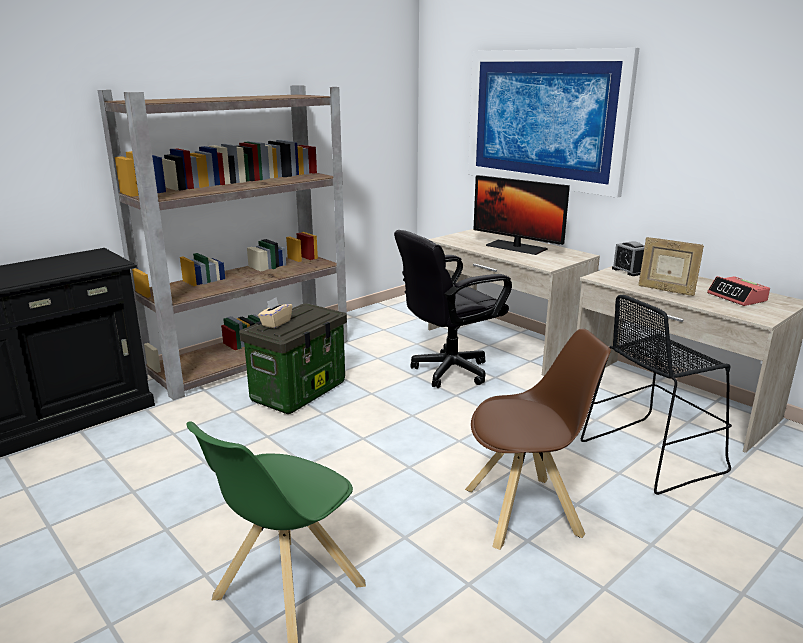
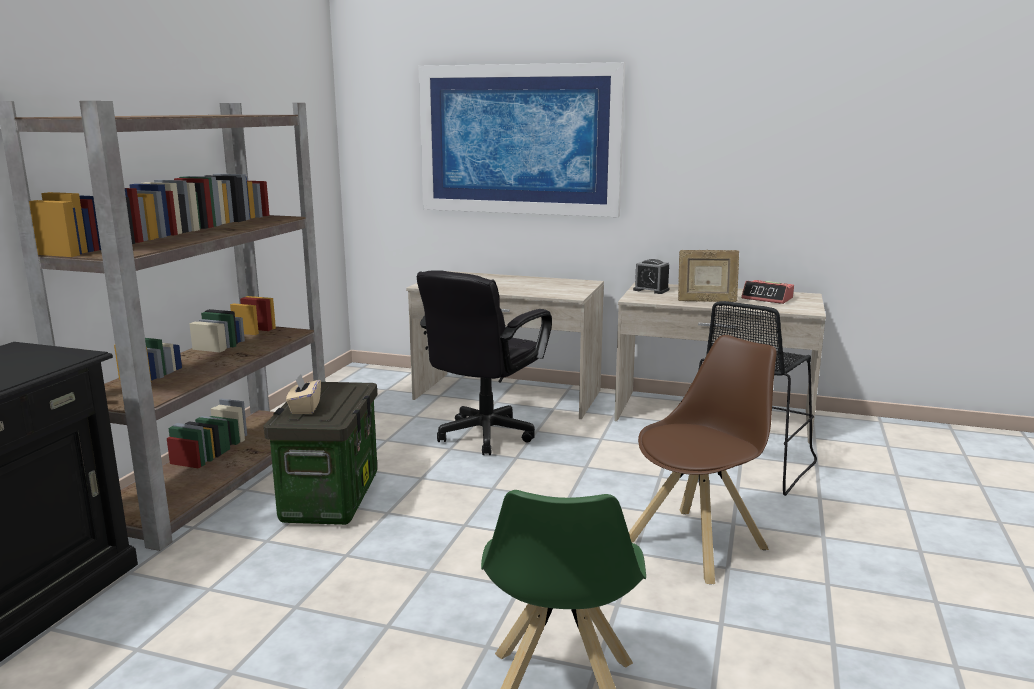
camera: 30 degrees left, 5 degrees down
(516, 247) = (514, 284): monitor -> none

